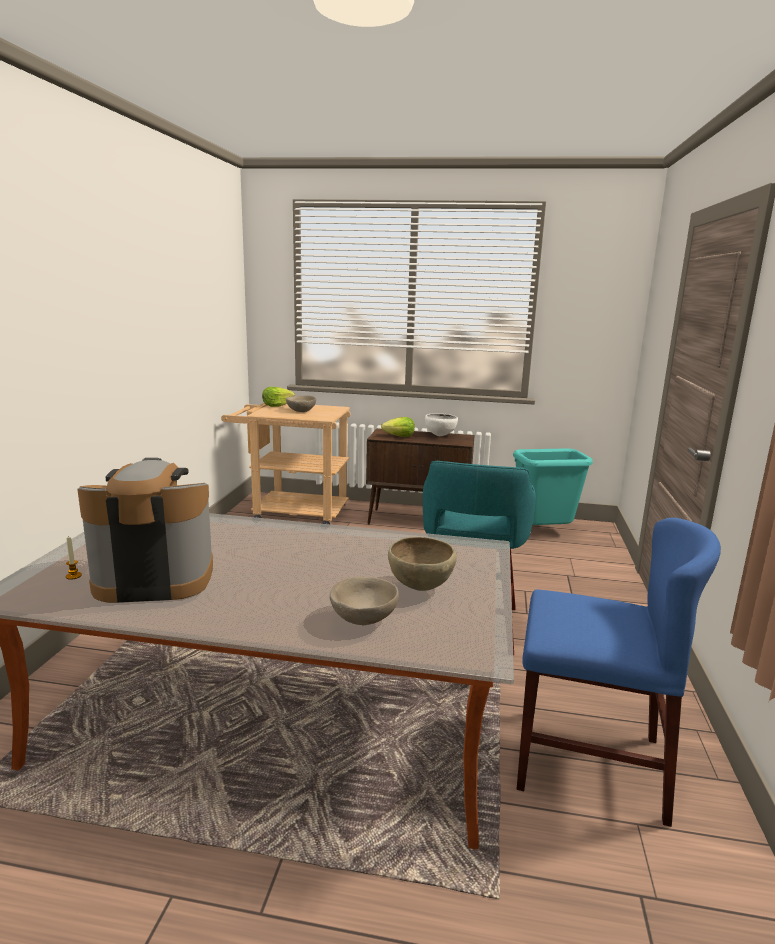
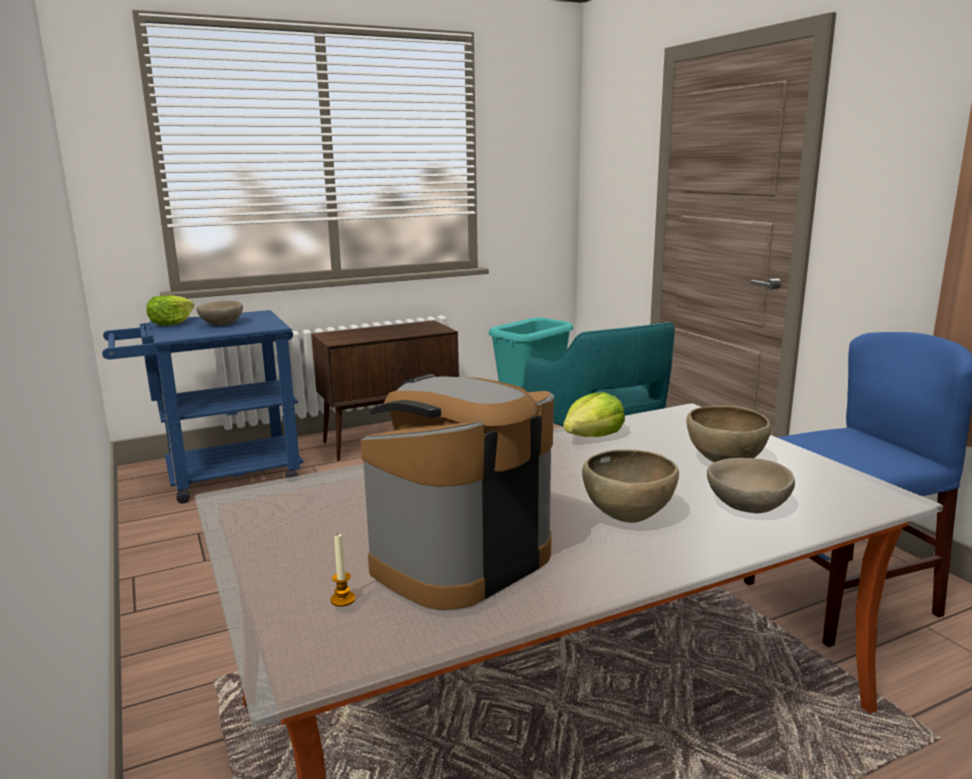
camera: 35 degrees left, 0 degrees up
(278, 594) = (628, 518): none -> brown bowl
(291, 514) = (219, 477): beige cart -> blue cart
(399, 436) = (359, 336): lettuce -> lettuce (593, 437)
(440, 436) = (402, 327): white bowl -> none

